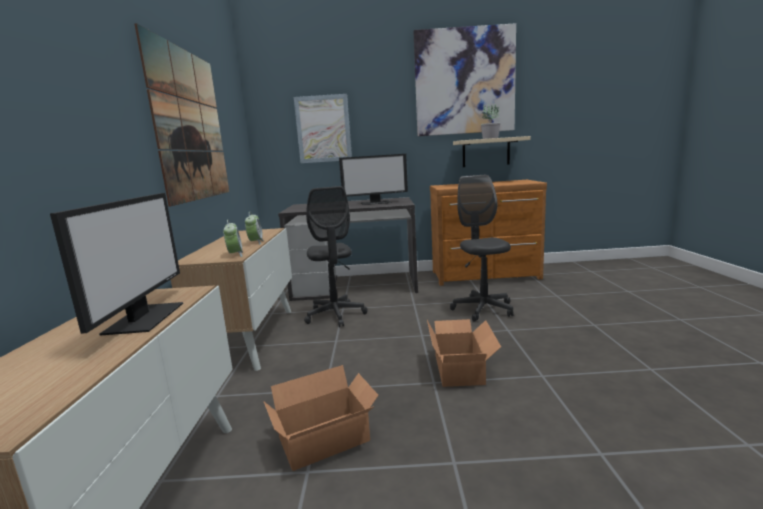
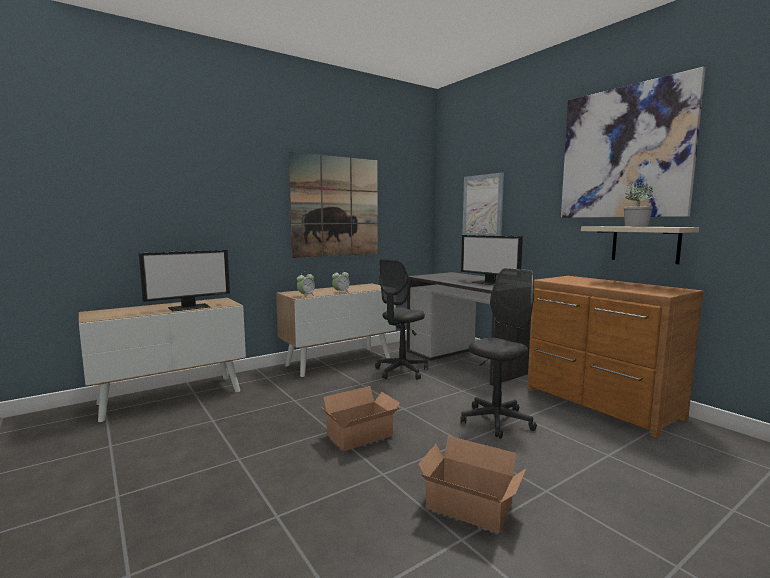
camera: 55 degrees right, 5 degrees down
(327, 440) = (241, 417): cardboard box -> cardboard box (469, 508)

